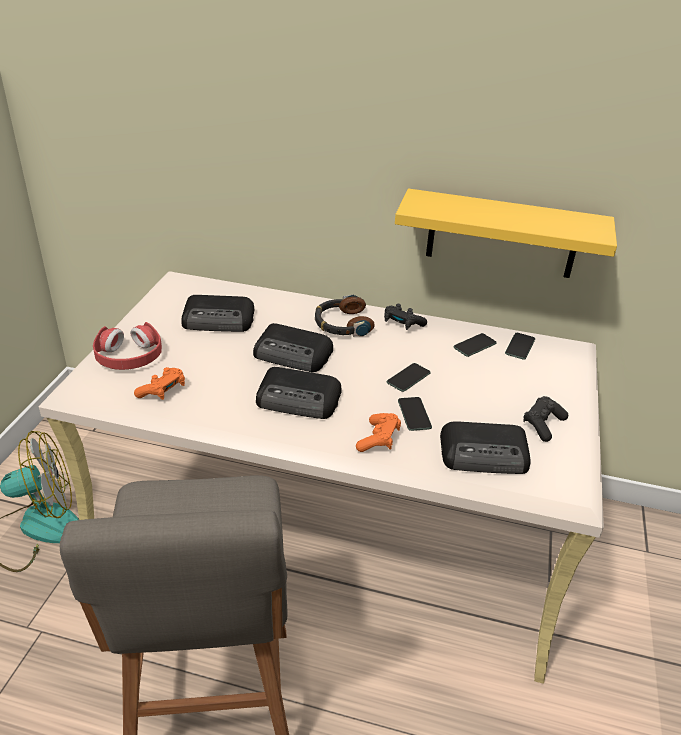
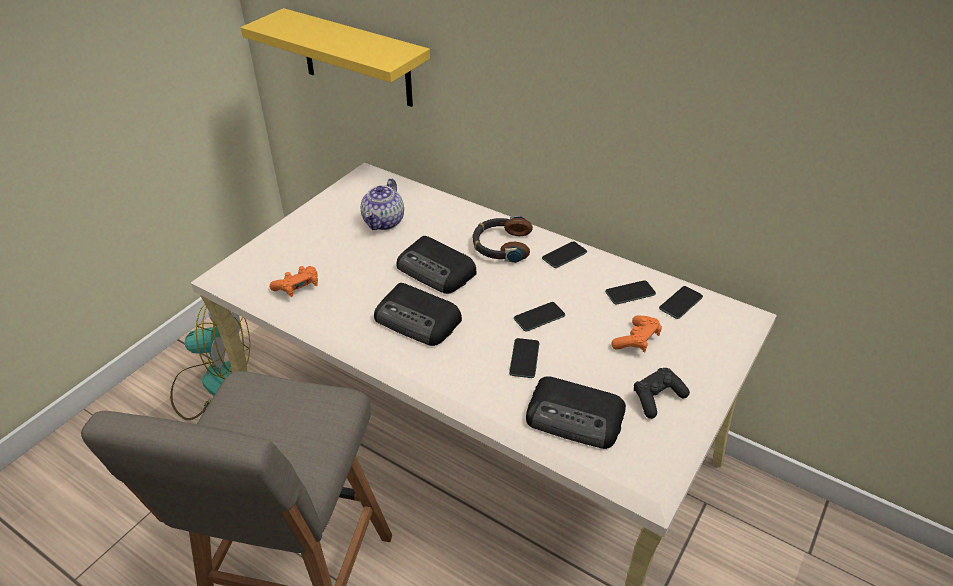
camera: 20 degrees right, 5 degrees up
(129, 356) = (285, 247): red headphones -> none
(219, 320) = (384, 222): radio -> teapot
(378, 440) = (474, 378): orange game controller -> orange game controller (636, 341)
(402, 324) = (564, 255): black game controller -> phone
(502, 234) = (680, 177): yellow shelf -> yellow shelf (356, 58)

